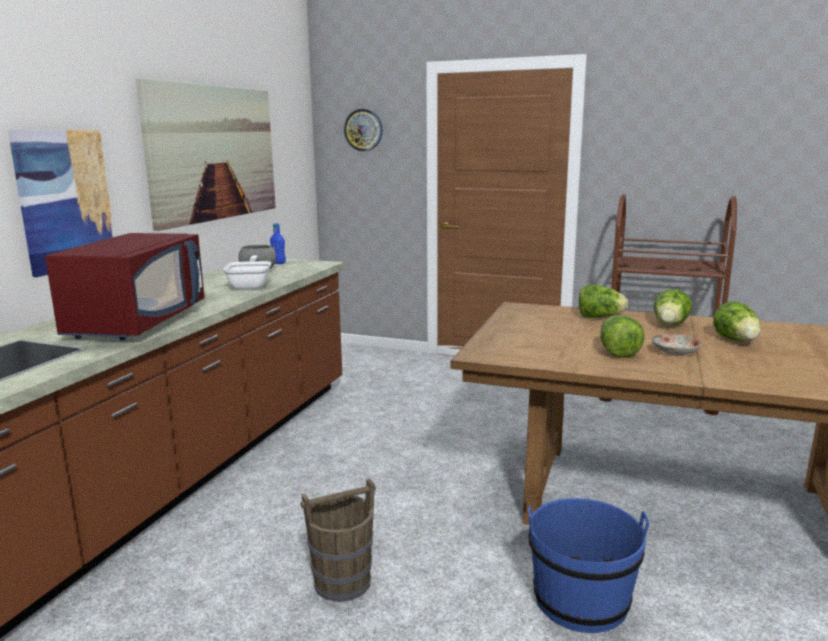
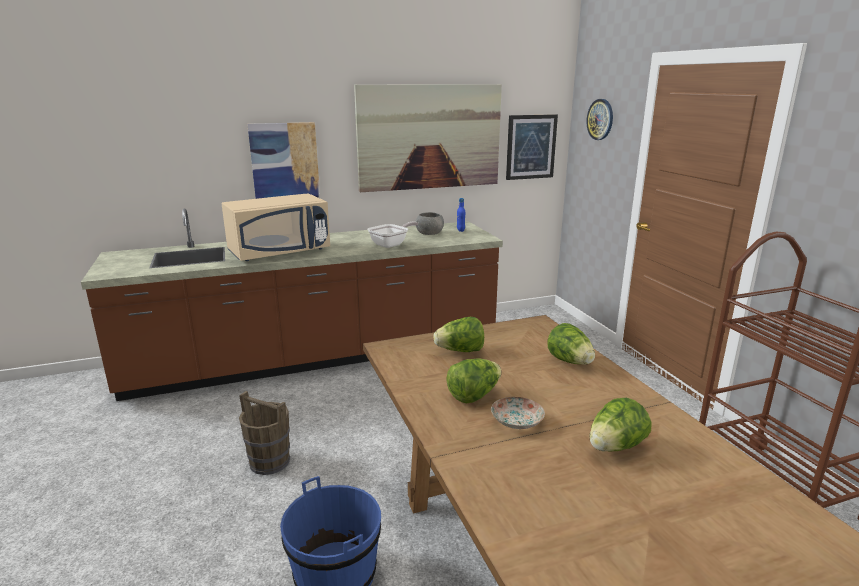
camera: 50 degrees right, 5 degrees up
(138, 322) = (280, 252): red microwave -> beige microwave
(291, 164) = (531, 147): none -> picture
(670, 325) = (607, 399): lettuce -> lettuce (460, 351)

